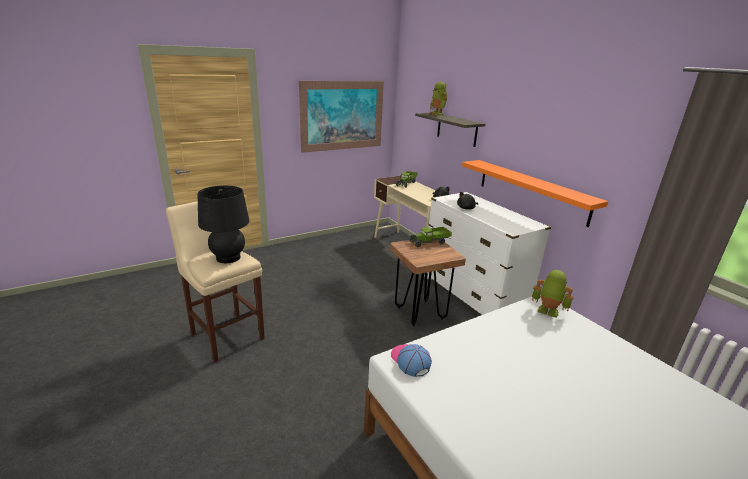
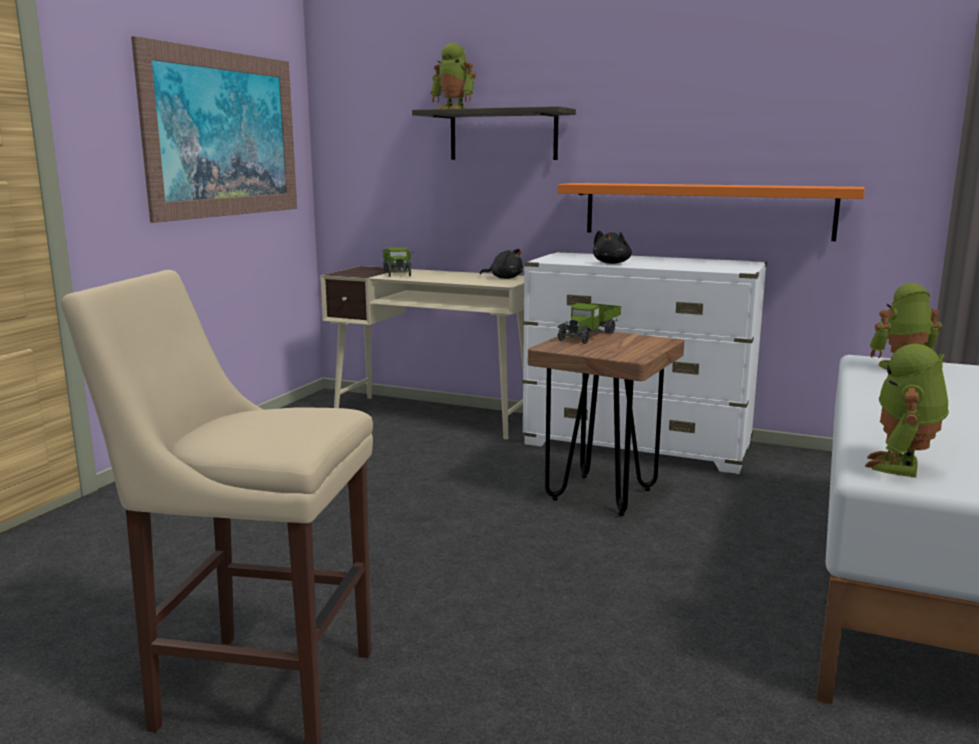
camera: 35 degrees left, 10 degrees down
(228, 258) = (287, 419): black table lamp -> none
(410, 361) = (902, 467): cap -> toy robot

